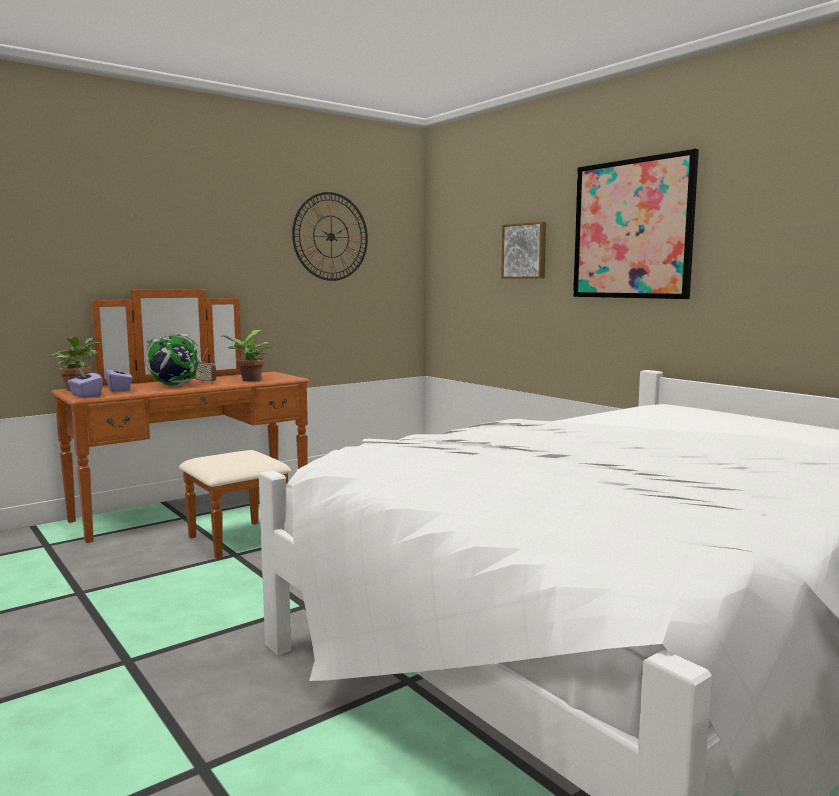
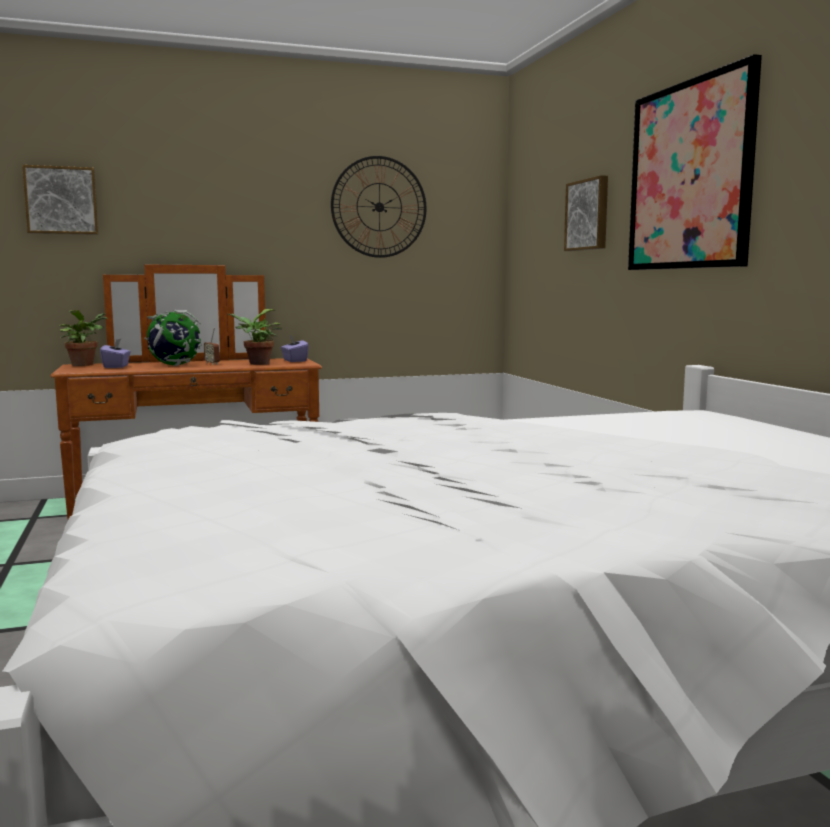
camera: 20 degrees right, 0 degrees up
(47, 227) = (61, 200): none -> picture
(85, 395) = (74, 369): purple tissue box -> purple tissue box (294, 361)

